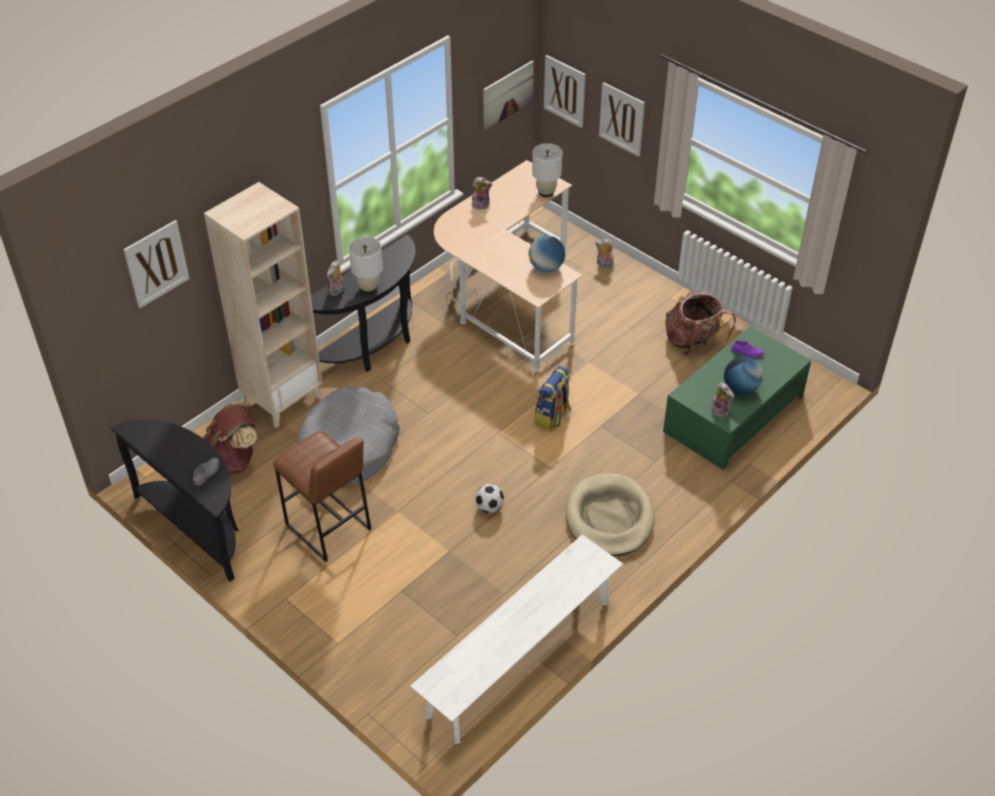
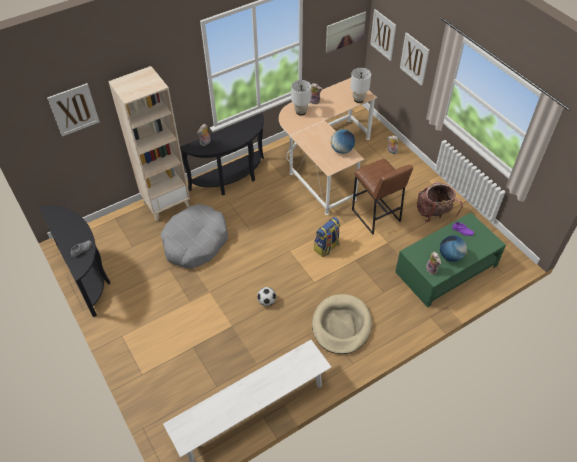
camera: 15 degrees right, 5 degrees up
(233, 460) = (123, 237): brown backpack -> none
(329, 527) = (164, 293): brown stool -> brown stool (376, 216)
(368, 288) = (225, 144): white table lamp -> white table lamp (301, 112)

